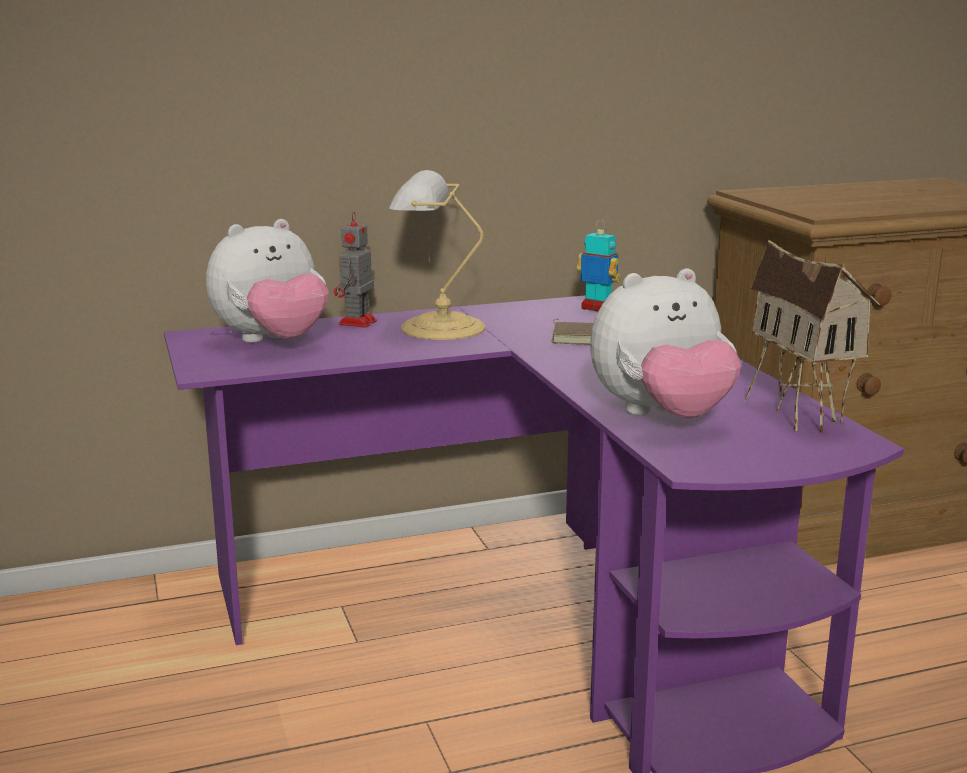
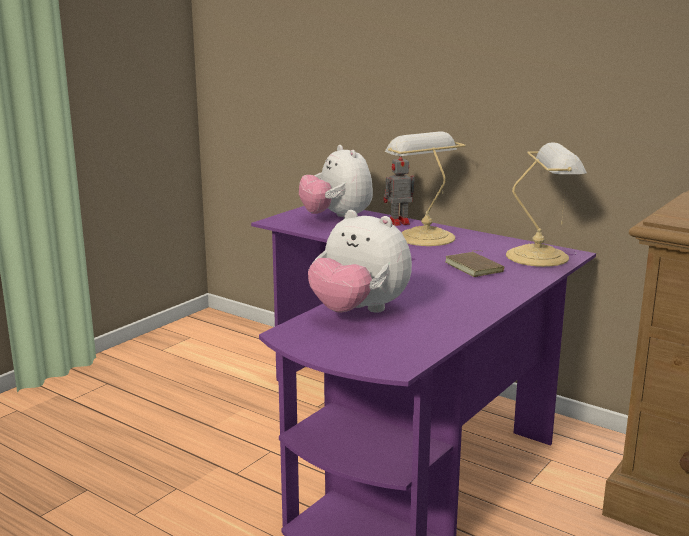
camera: 55 degrees right, 0 degrees up
(272, 342) = (337, 218): plush toy -> plush toy turned 45 degrees clockwise
(598, 309) = (540, 256): toy robot -> table lamp
(800, 414) = (423, 343): toy house -> none

